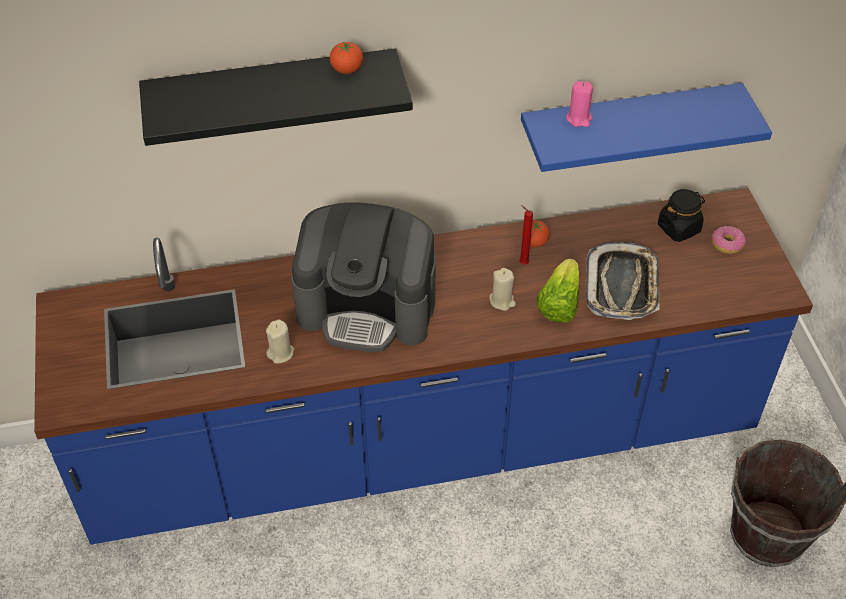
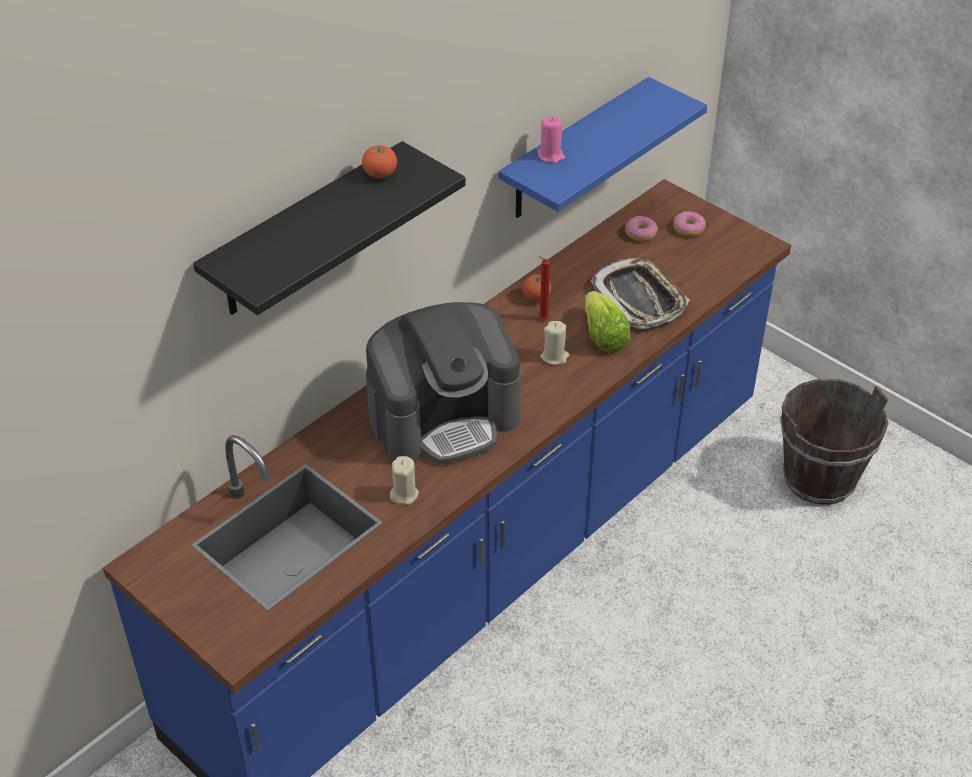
camera: 35 degrees left, 5 degrees down
(679, 228) = (640, 233): black jar -> donut

